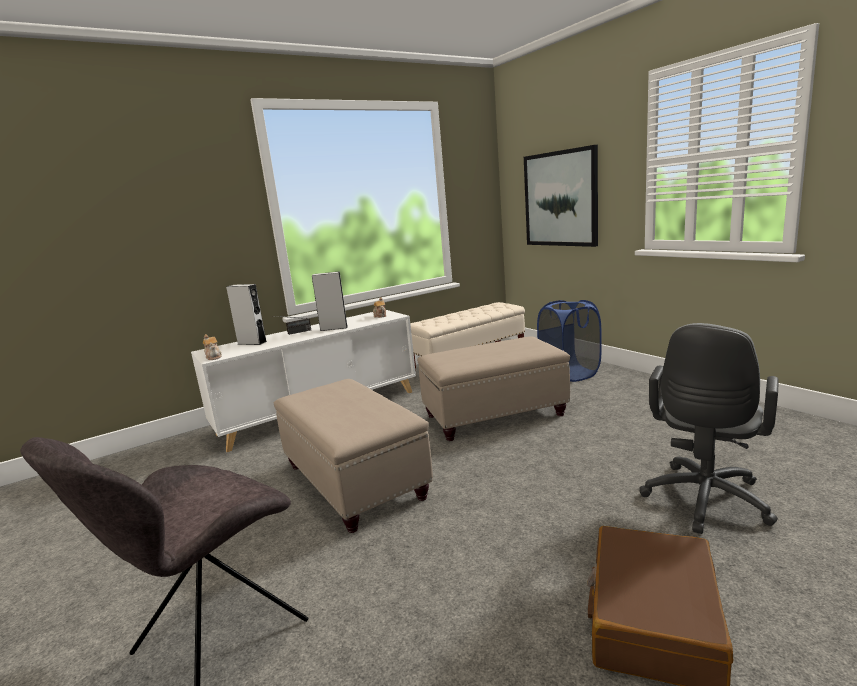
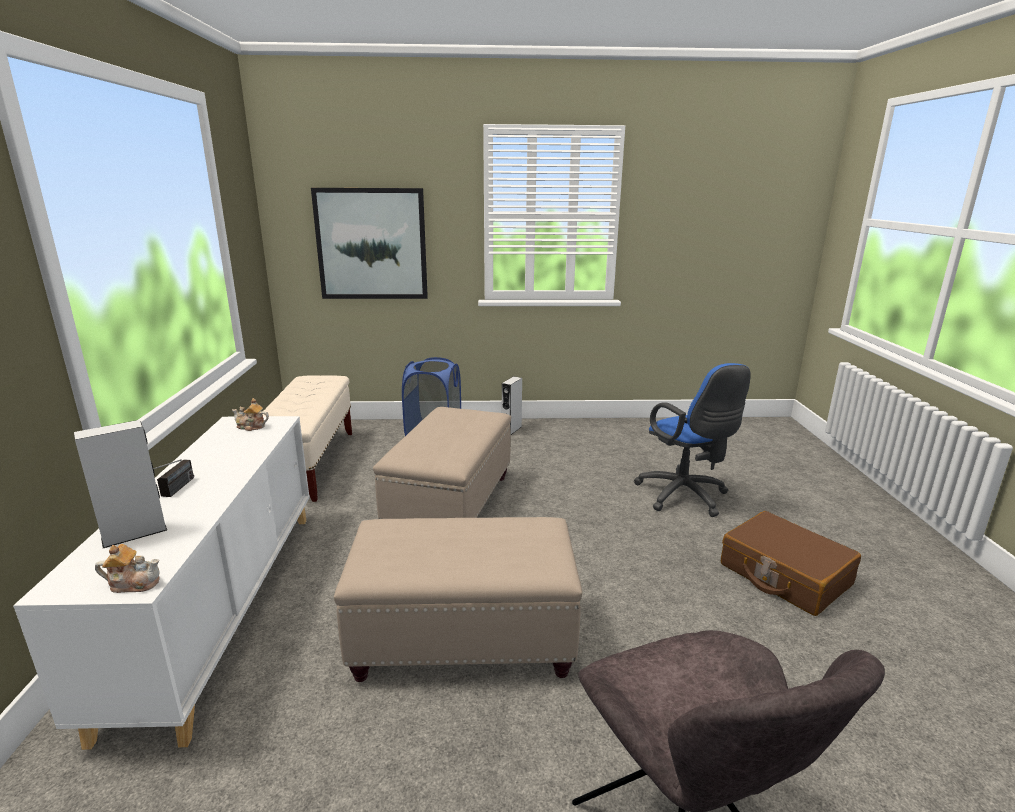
camera: 60 degrees left, 5 degrees up
(333, 328) = (230, 463): grey speaker -> grey speaker (511, 430)
(704, 502) = (685, 497): grey office chair -> blue office chair

